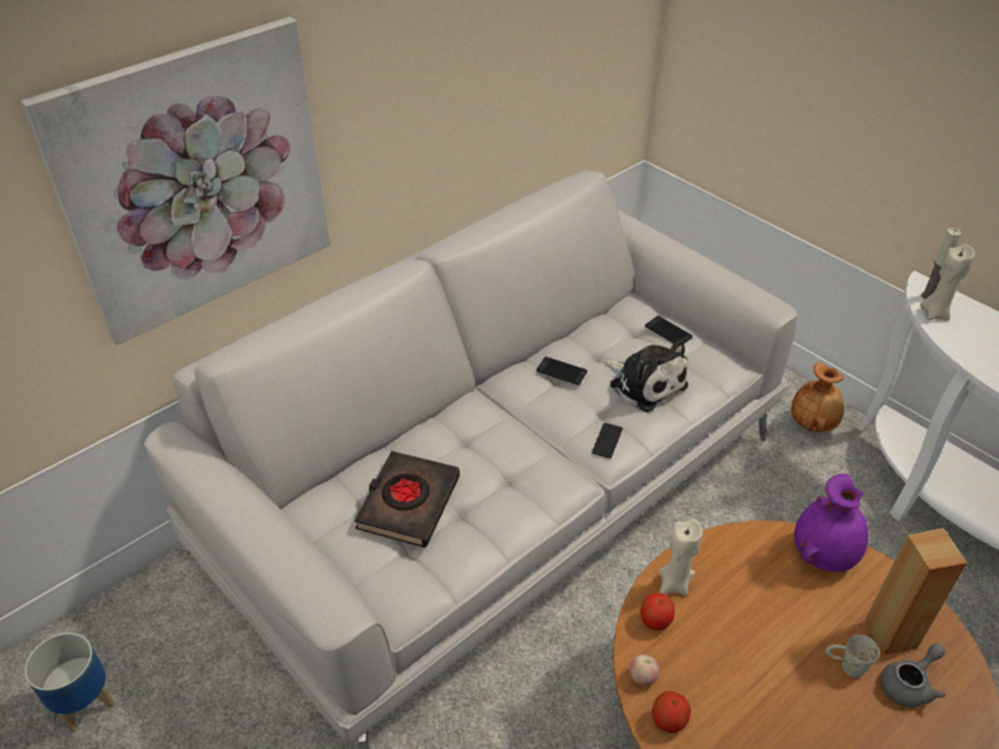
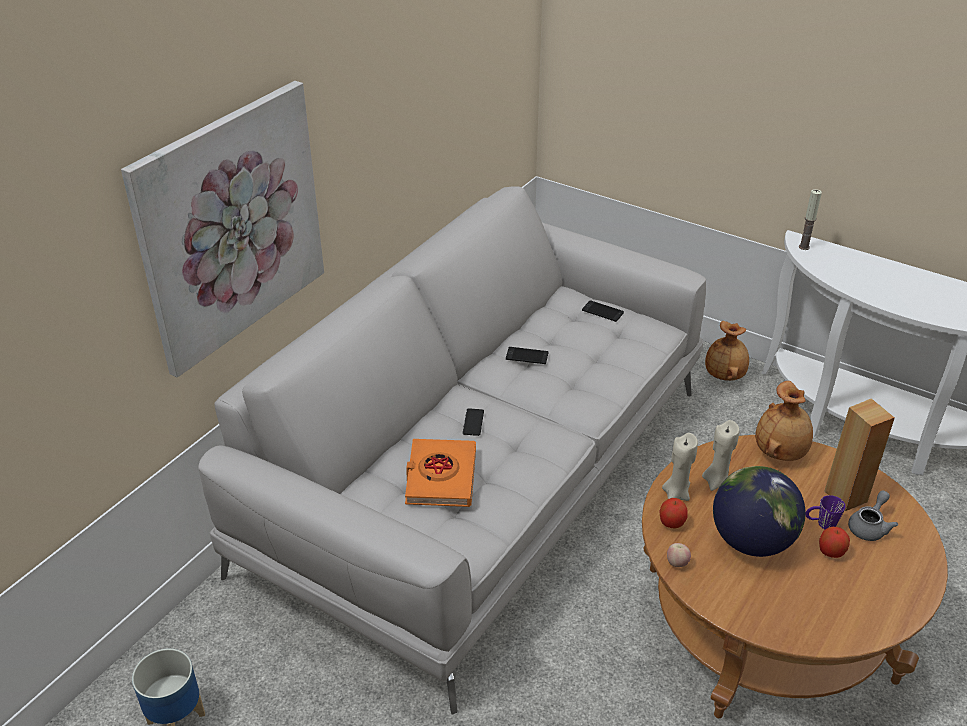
camera: 15 degrees left, 5 degrees down
(408, 503) = (440, 477): black book -> orange book
(607, 441) = (584, 402): phone -> phone (473, 422)
(645, 383) = (598, 354): plush toy -> none
(668, 721) = (707, 587): apple -> apple (830, 552)
(746, 670) = (751, 541): none -> globe
(824, 555) = (781, 452): purple vase -> brown vase
(845, 665) = (821, 524): white mug -> purple mug
(934, 313) = (813, 259): beige candle -> beige candle (716, 481)

